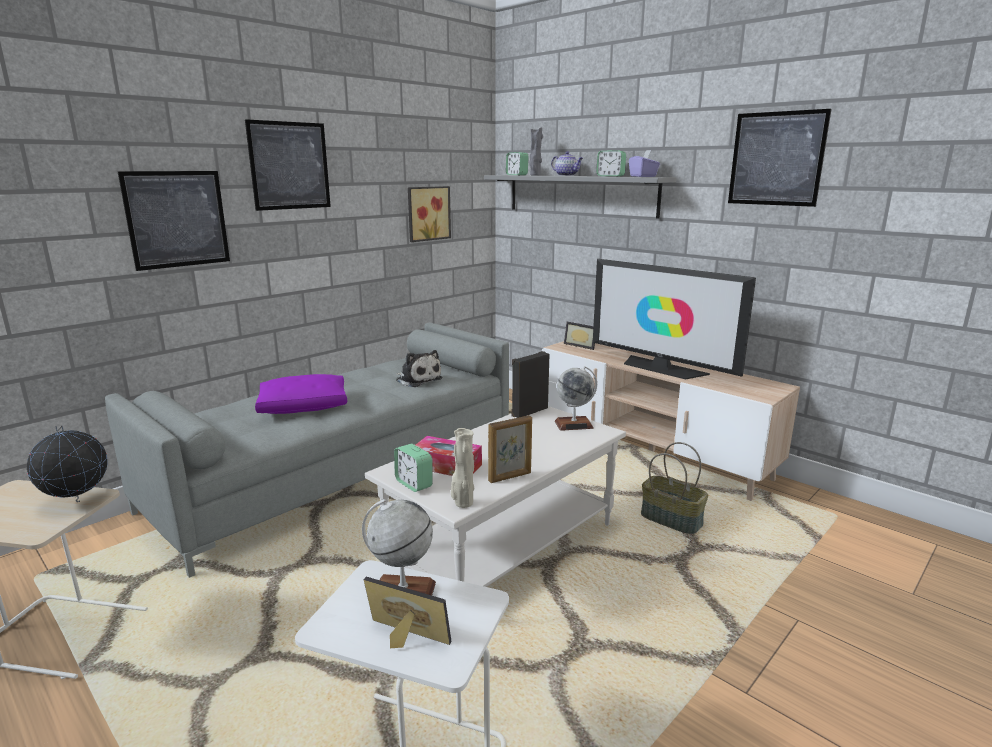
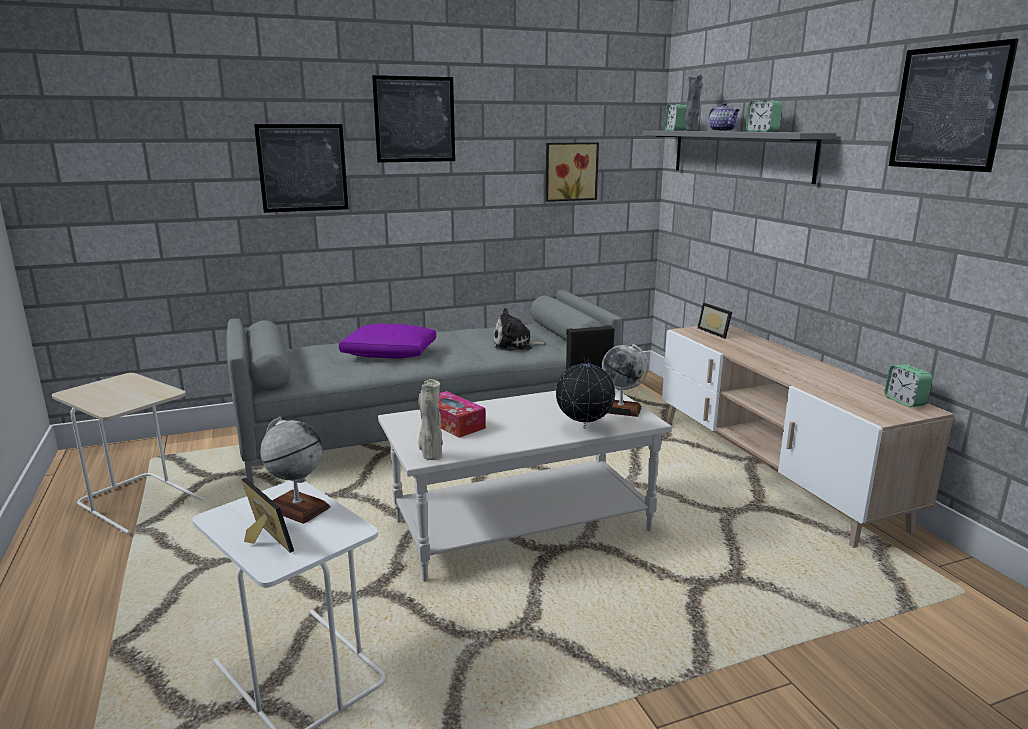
camera: 25 degrees right, 0 degrees up
(77, 501) = (153, 394): globe -> globe (584, 427)
(414, 484) = (408, 432): alarm clock -> alarm clock (905, 401)
(417, 379) = (515, 345): plush toy -> plush toy turned 105 degrees clockwise
(510, 477) = (499, 444): picture frame -> none
(643, 176) = (794, 132): purple tissue box -> none
(661, 368) = (784, 368): television -> none
(672, 520) = (731, 544): basket -> none

